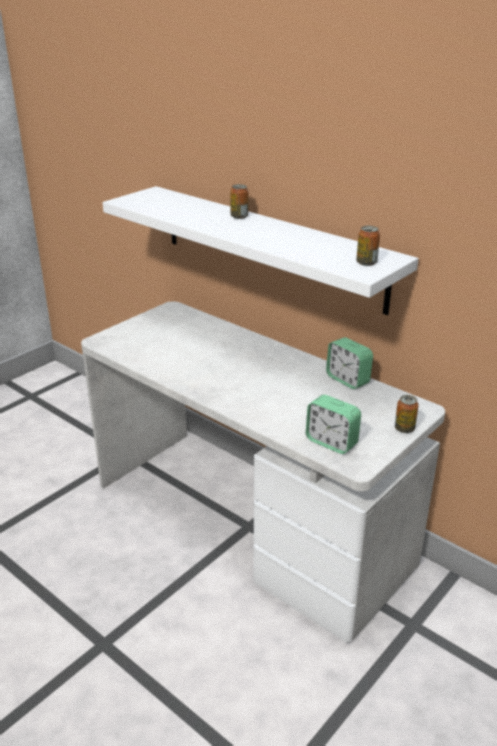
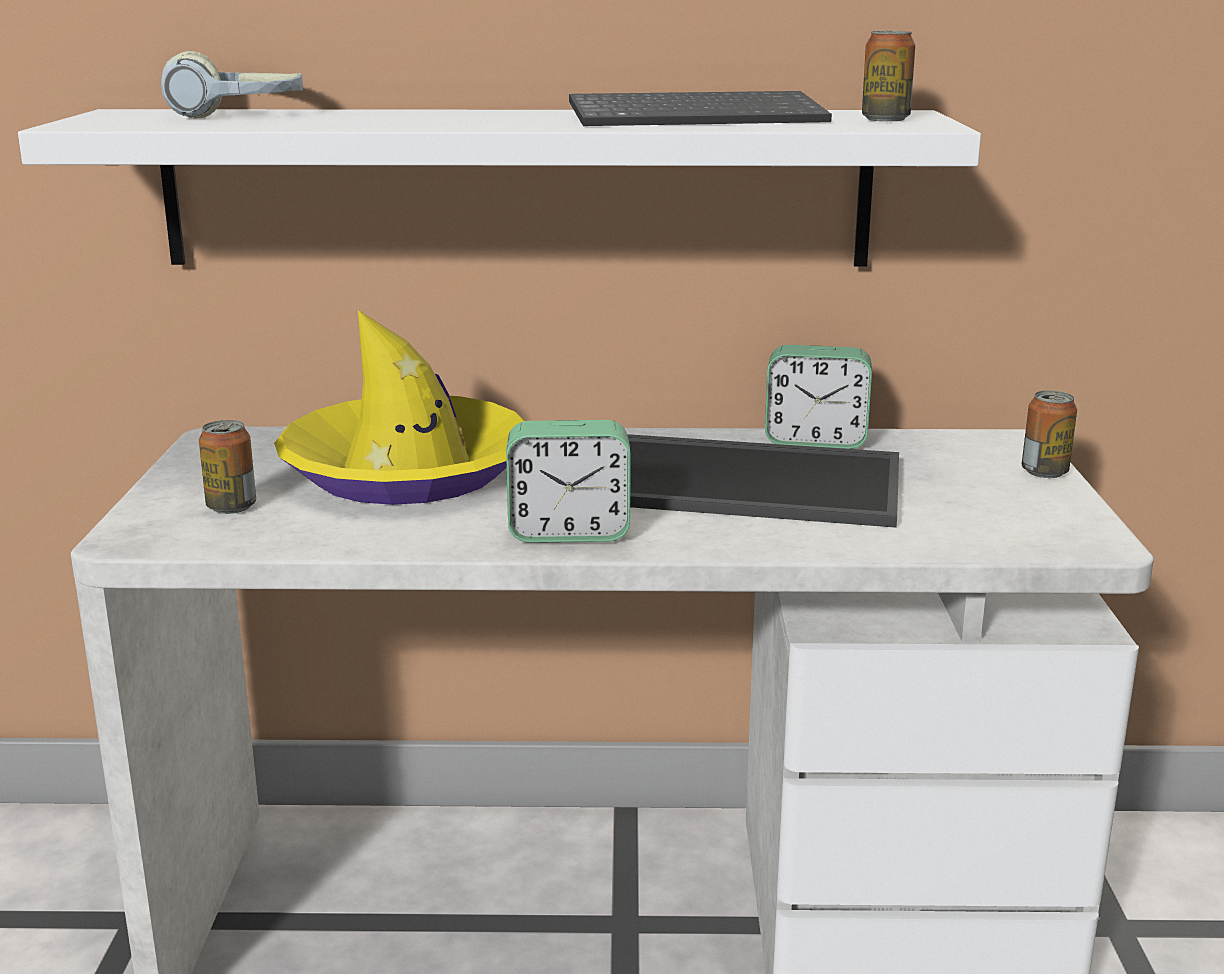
camera: 40 degrees left, 10 degrees down
(179, 201) = (235, 114): none -> headphones
(200, 342) = (408, 471): none -> yellow hat
(239, 217) = (451, 113): can -> can (231, 507)
(287, 387) = (736, 483): none -> tray
(307, 242) = (699, 117): none -> keyboard
(331, 442) = (985, 529): alarm clock -> alarm clock (569, 532)

